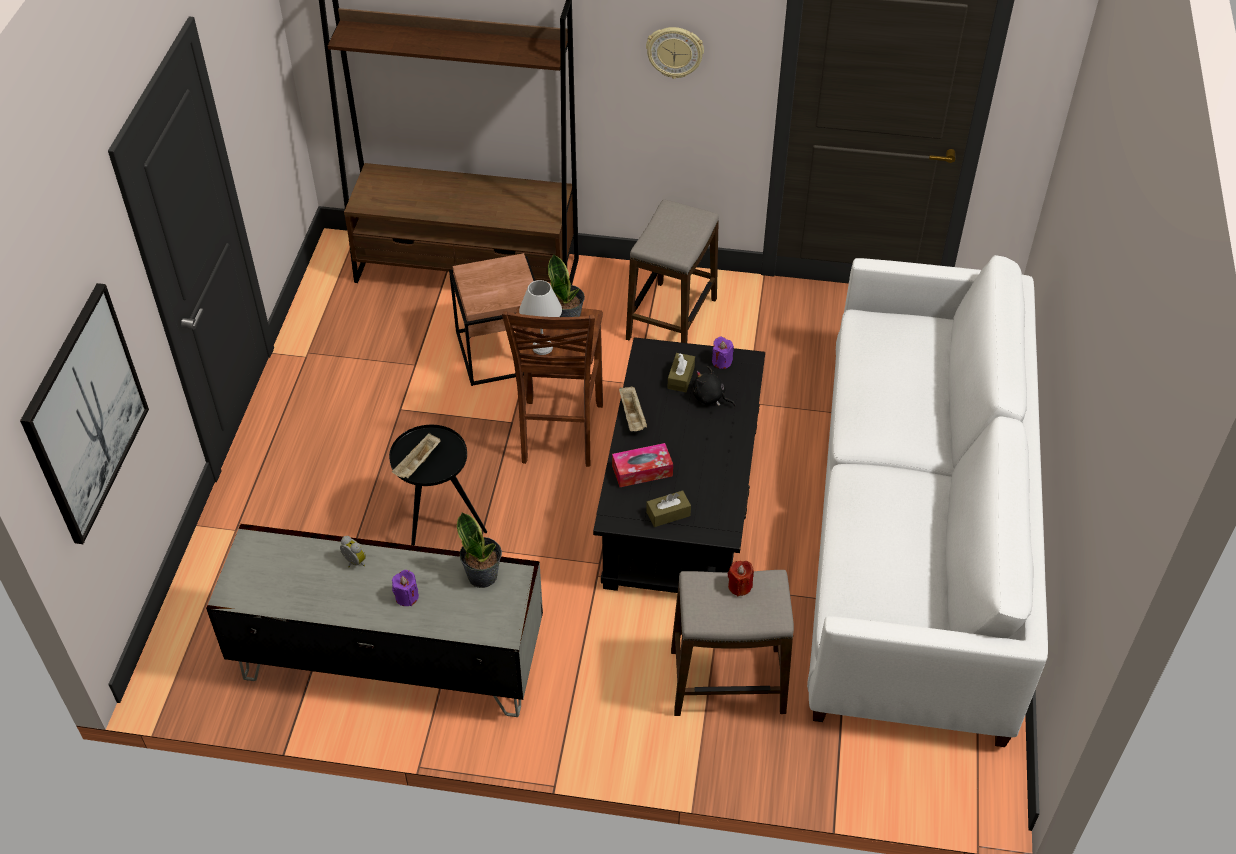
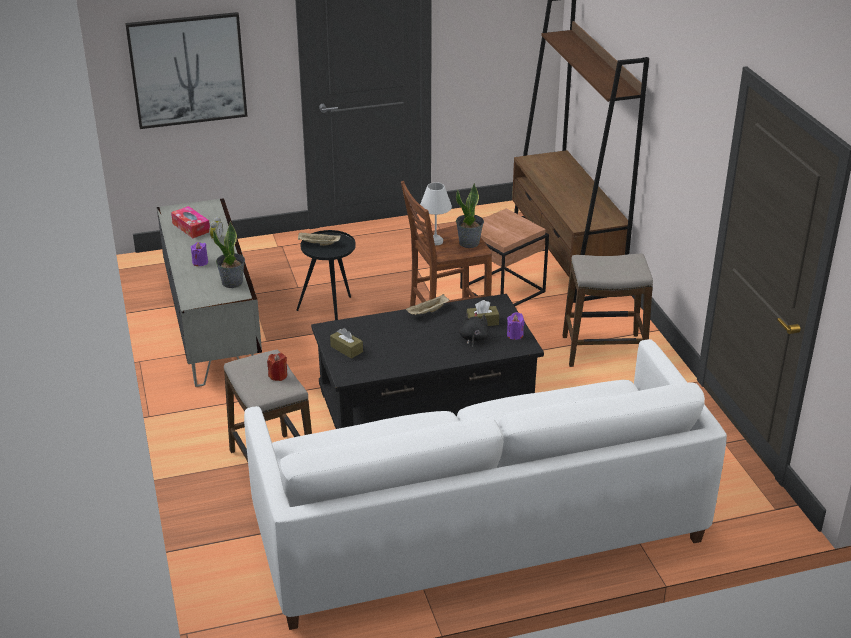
camera: 65 degrees right, 15 degrees down
(642, 471) = (379, 329): tissue box -> tissue box (191, 227)
(675, 51) = (685, 135): wall clock -> none

